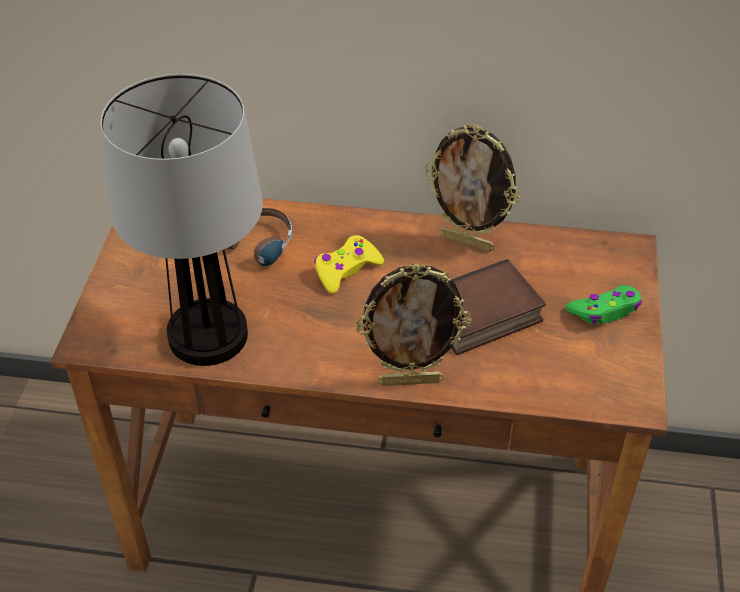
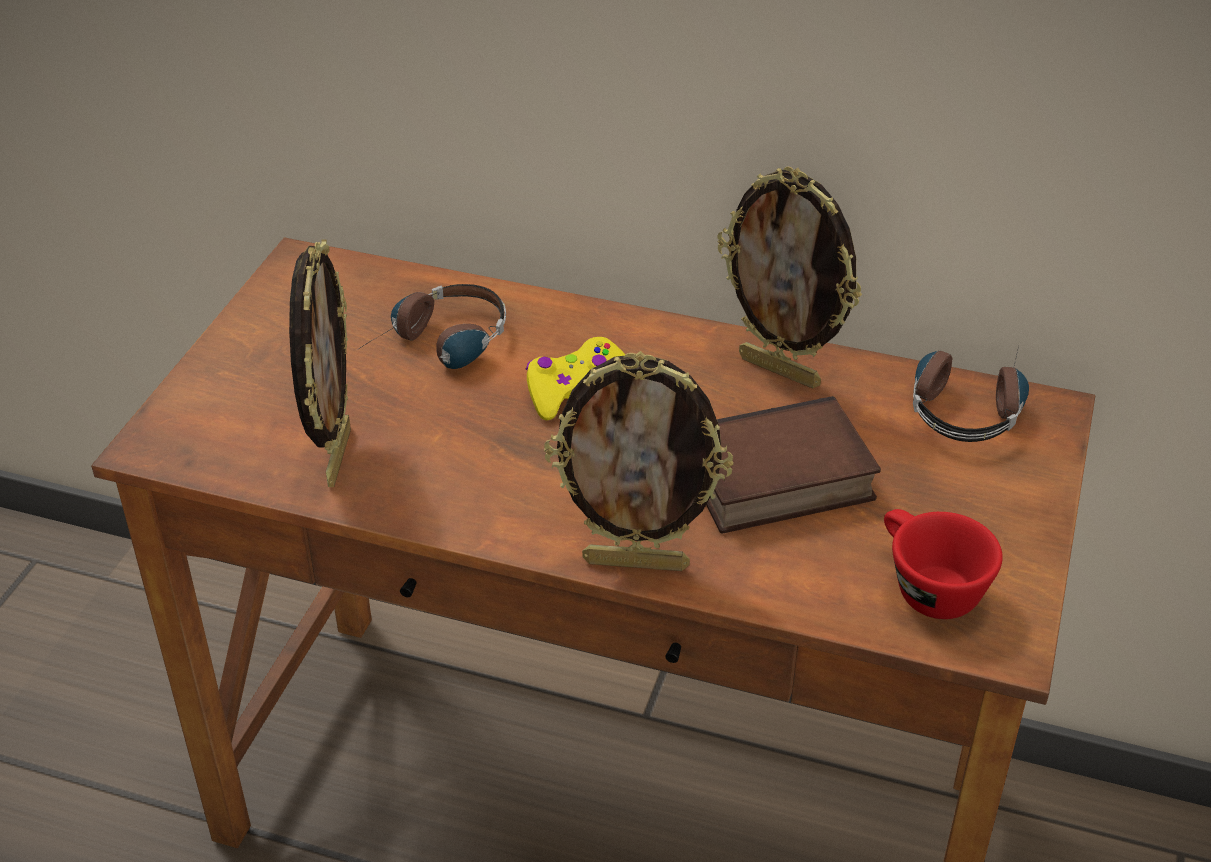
camera: 10 degrees right, 5 degrees down
(206, 335) = (335, 457): table lamp -> picture frame
(582, 250) = (967, 403): none -> headphones
(584, 373) = (926, 587): none -> red cup
(605, 311) = (983, 497): green game controller -> none

